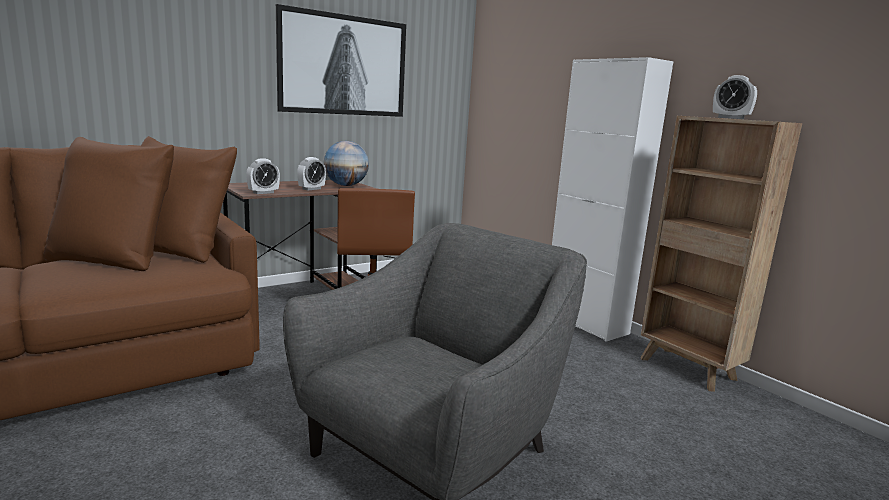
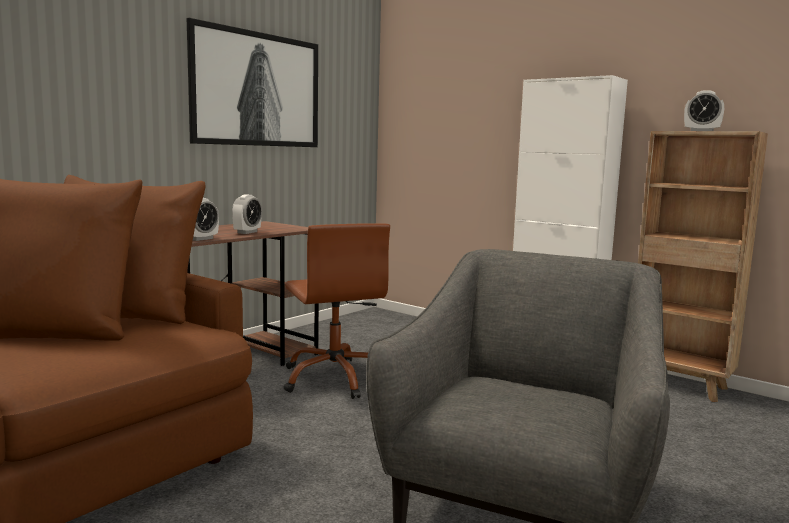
camera: 15 degrees left, 5 degrees down
(346, 185) = (277, 227): globe -> none

